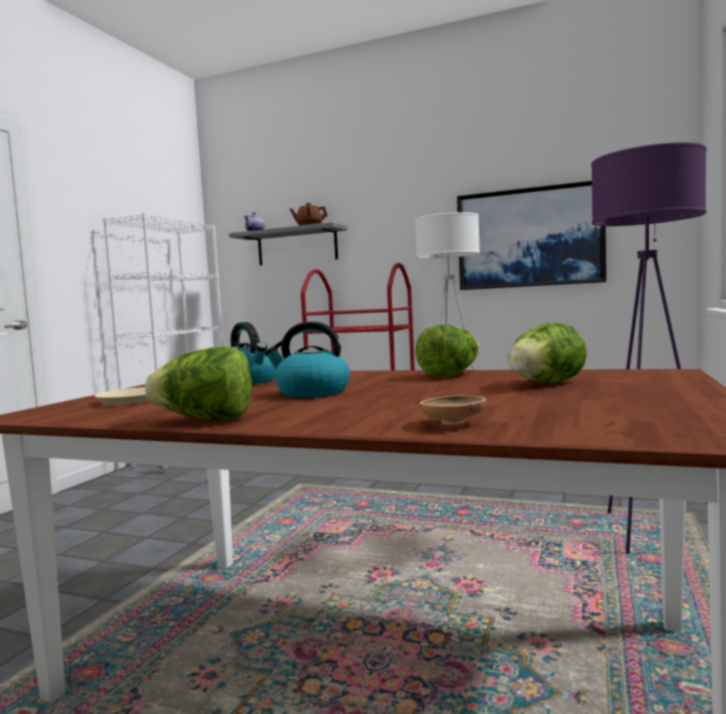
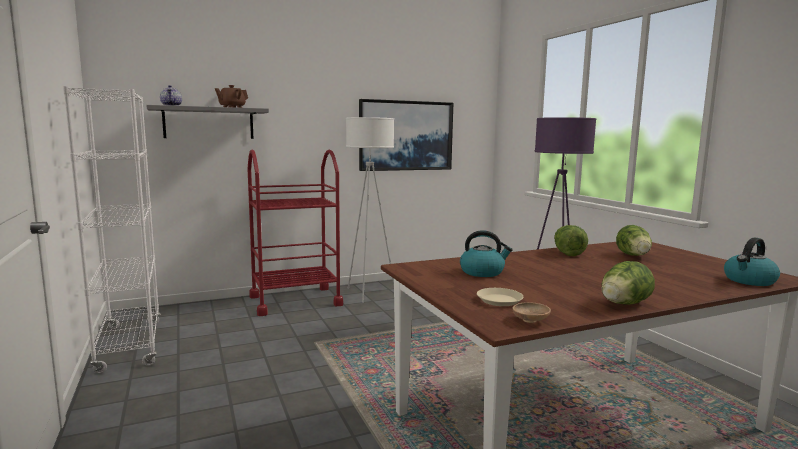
camera: 45 degrees left, 5 degrees up
(311, 392) = (569, 276): kettle -> kettle (749, 281)
(453, 423) = (711, 286): brown bowl -> brown bowl (530, 321)

